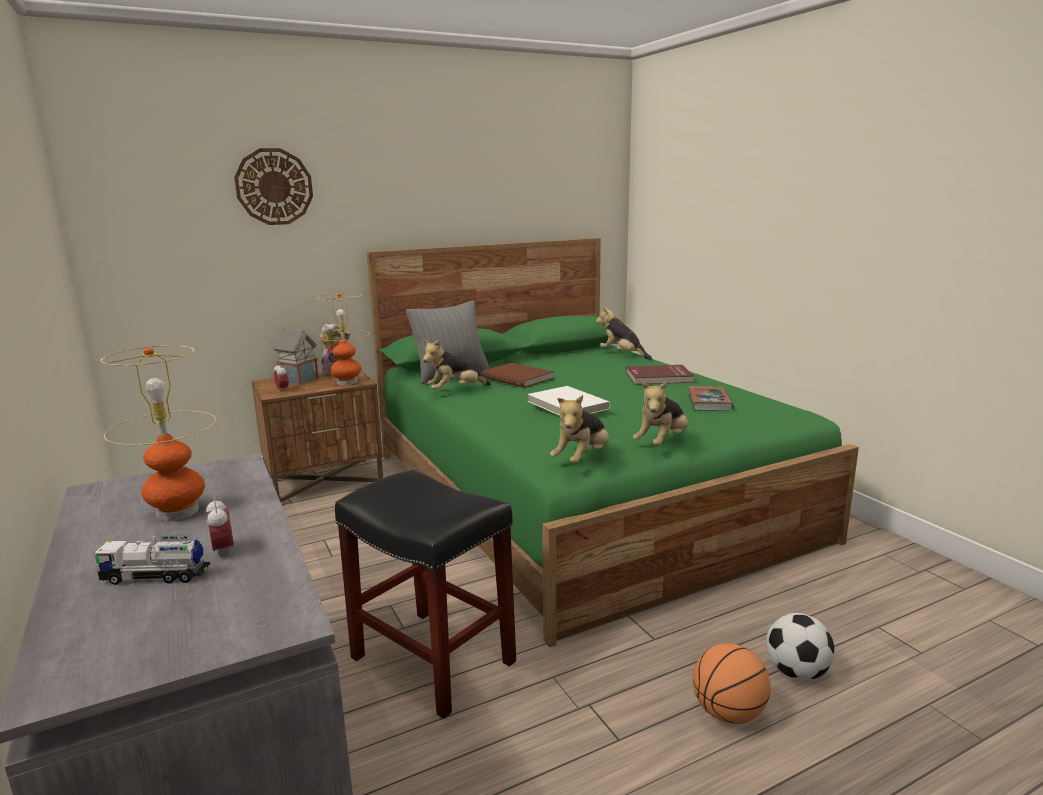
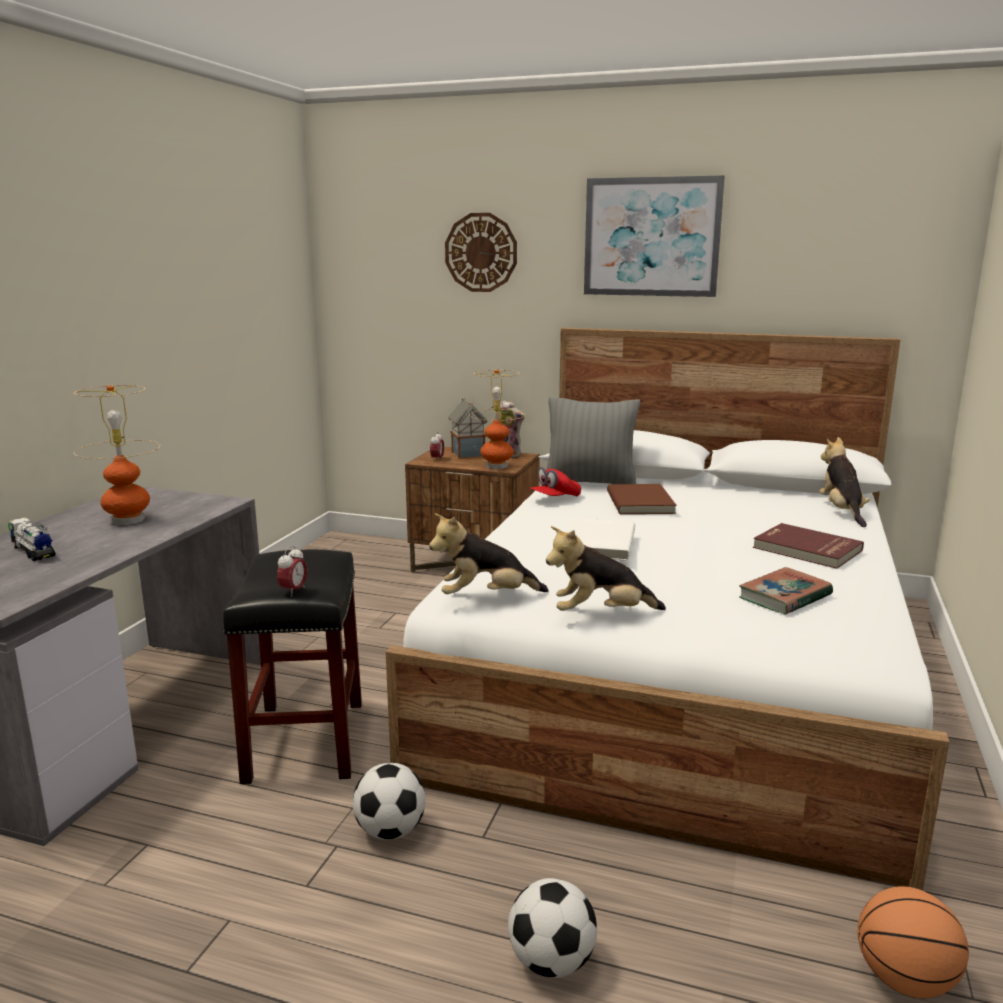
camera: 45 degrees right, 0 degrees up
(223, 550) = (85, 551): alarm clock -> alarm clock (293, 591)
(428, 170) = (651, 237): none -> picture
(455, 391) = (555, 499): plush toy -> red cap
(579, 492) = (679, 670): green bed -> white bed
(602, 672) = (390, 831): none -> football
(728, 713) = (419, 938): basketball -> basketball (904, 980)

